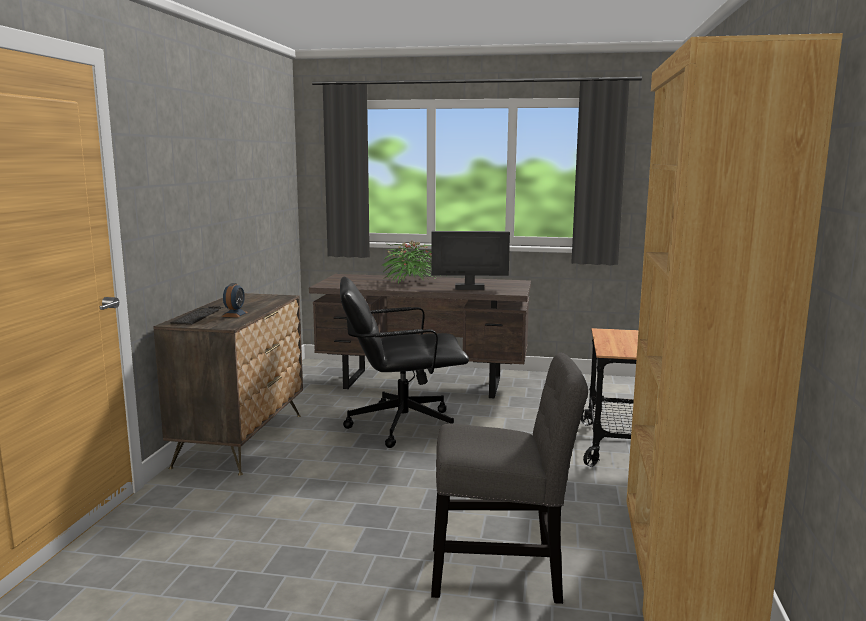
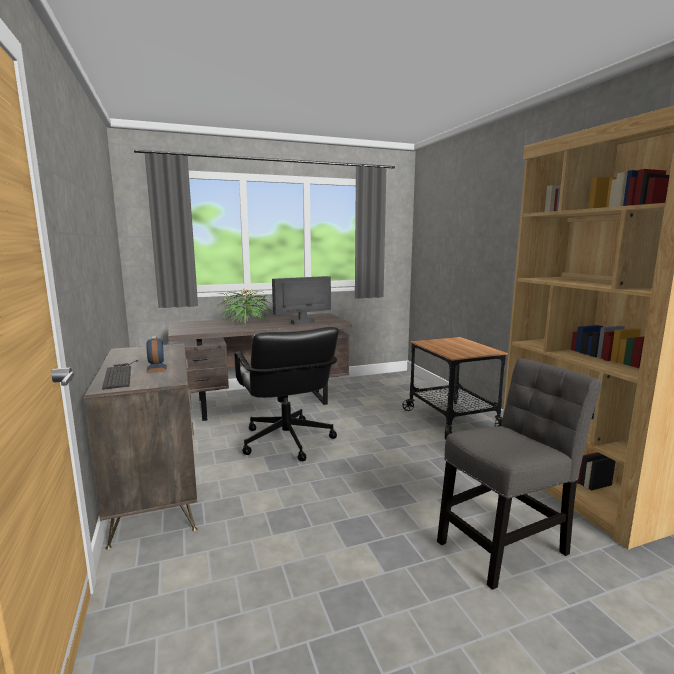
camera: 30 degrees left, 0 degrees up
(401, 425) = (286, 441): black office chair -> black office chair turned 75 degrees counterclockwise

